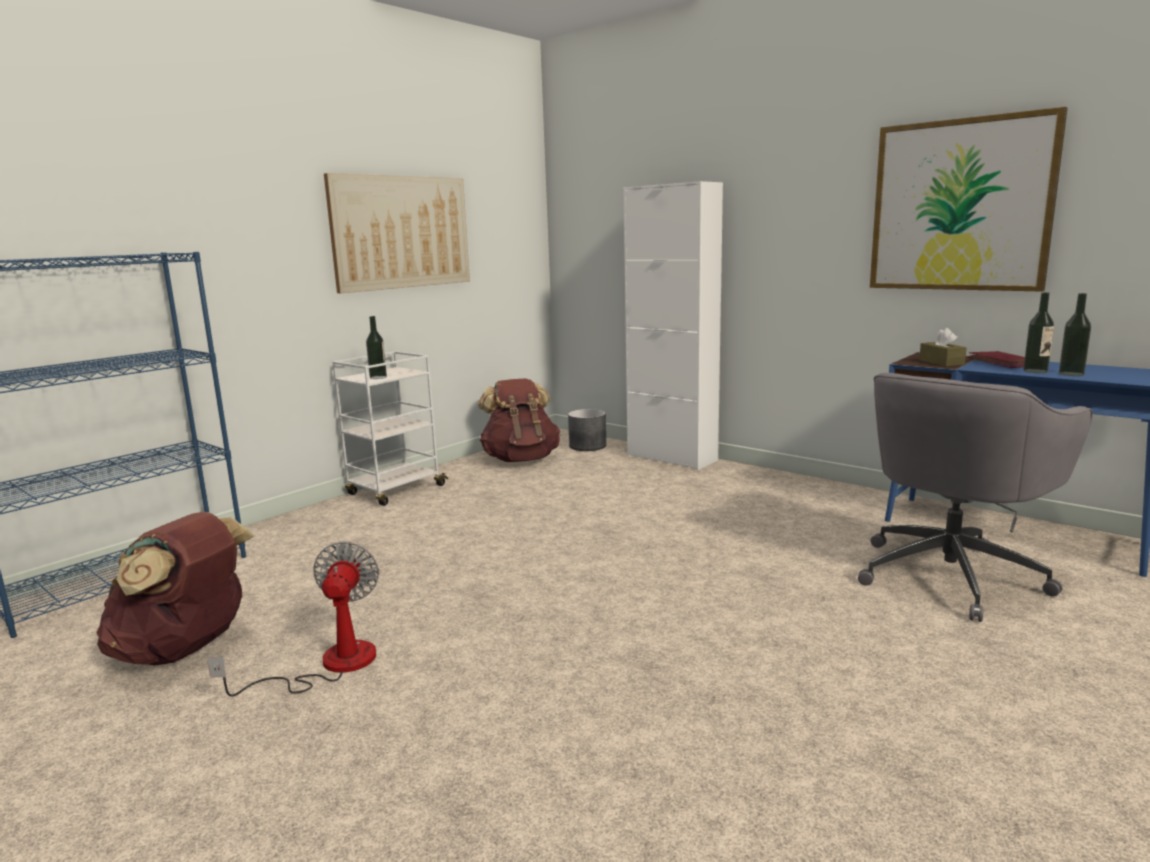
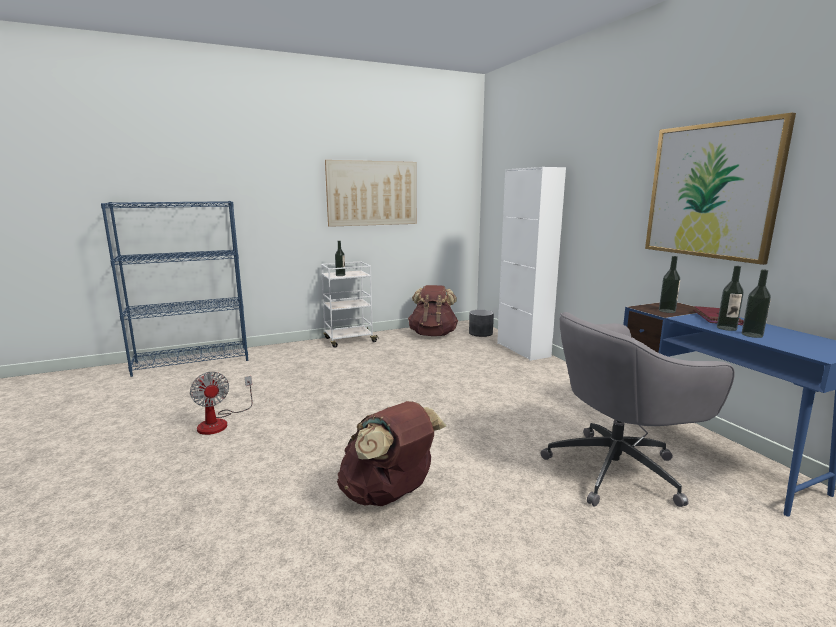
camera: 25 degrees right, 0 degrees up
(185, 649) = (178, 398): brown backpack -> brown backpack (389, 494)
(329, 665) = (220, 422): fan -> fan turned 120 degrees clockwise
(941, 362) = (667, 311): brown tissue box -> bottle

